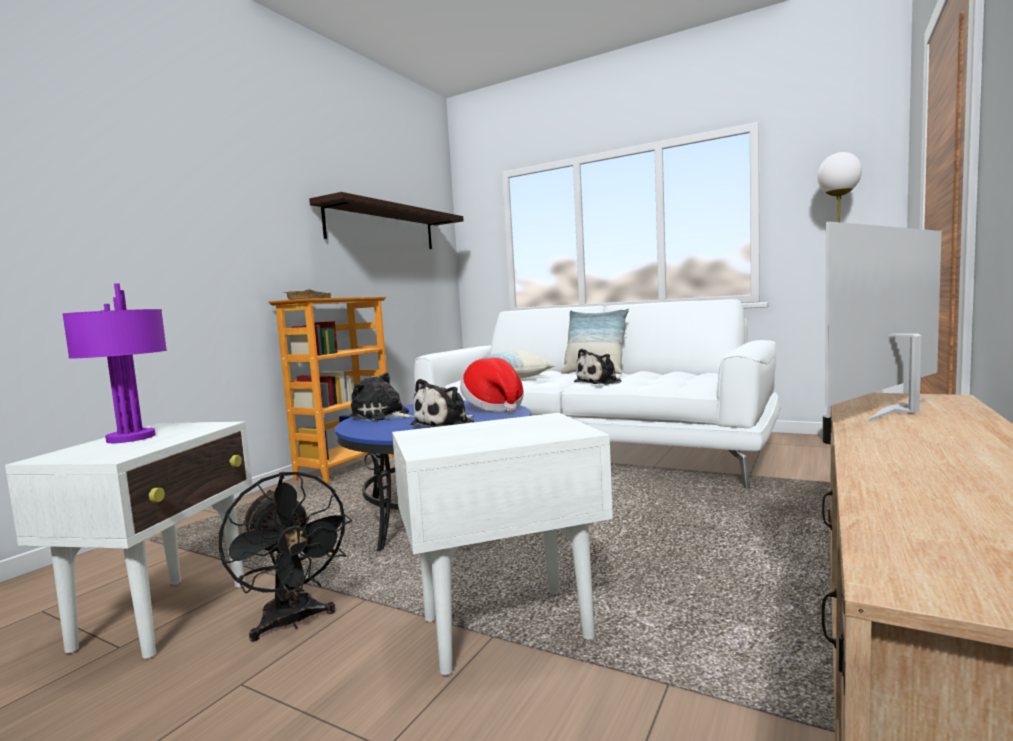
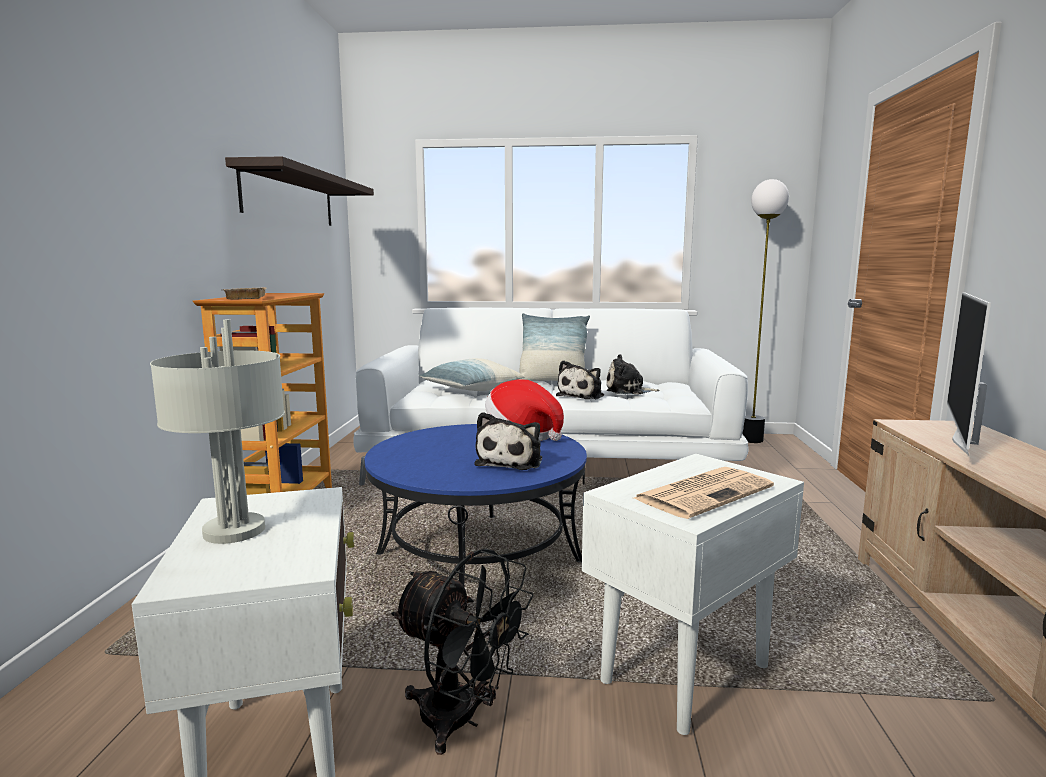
camera: 25 degrees left, 5 degrees up
(129, 438) = (233, 531): purple table lamp -> grey table lamp
(382, 416) = (407, 453): plush toy -> plush toy (628, 390)
(488, 436) = (704, 492): none -> newspaper

